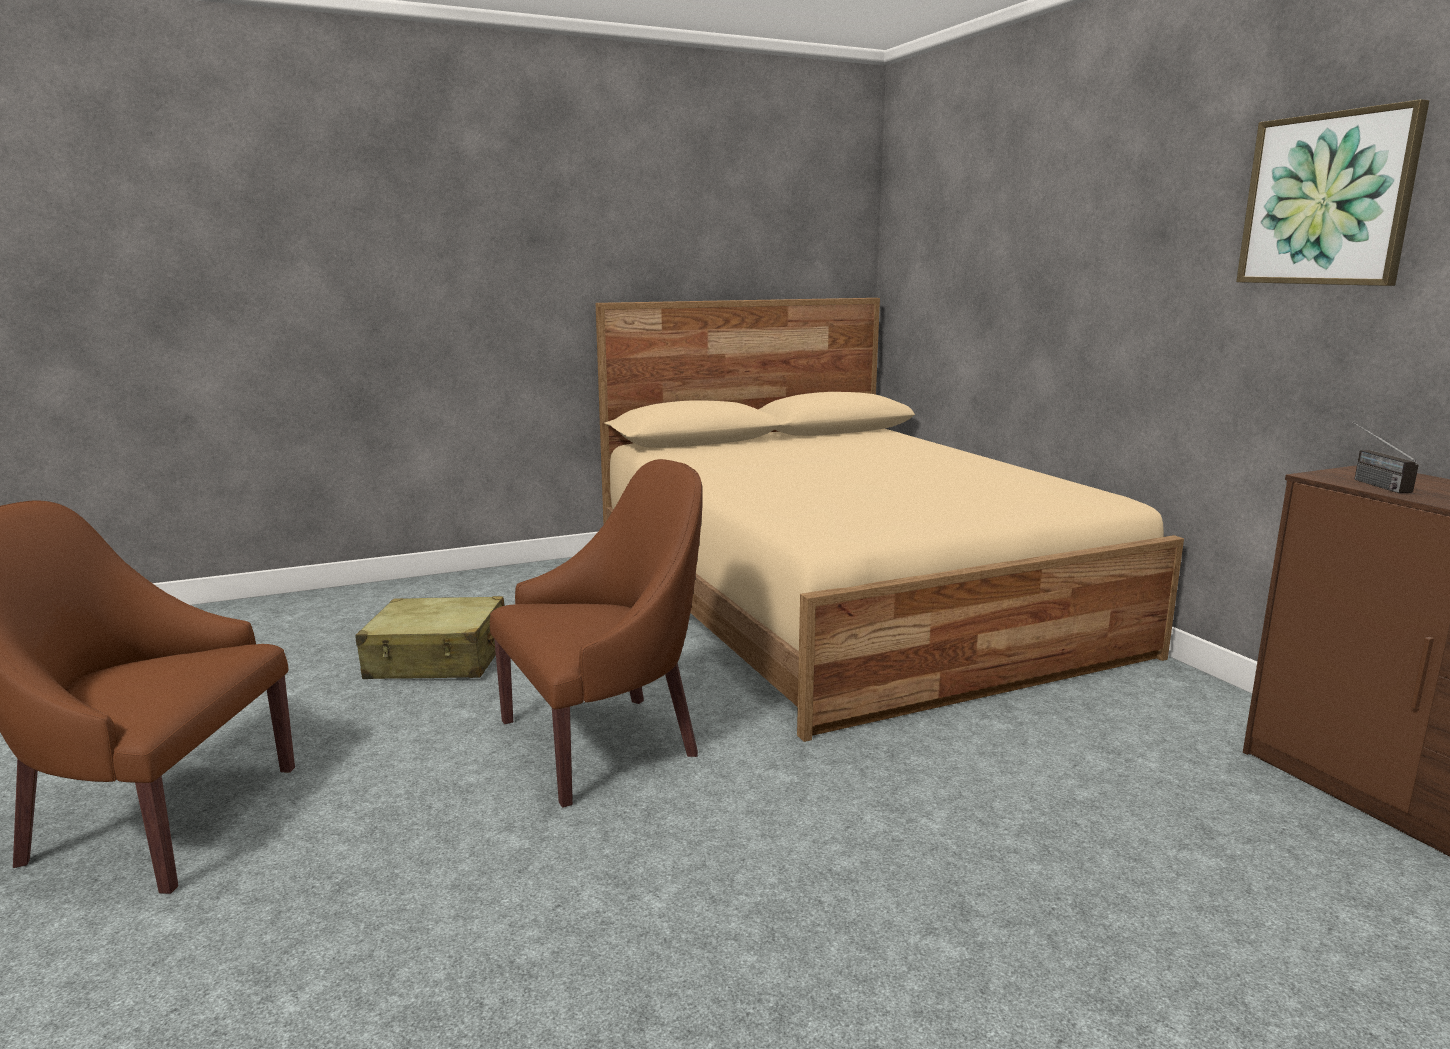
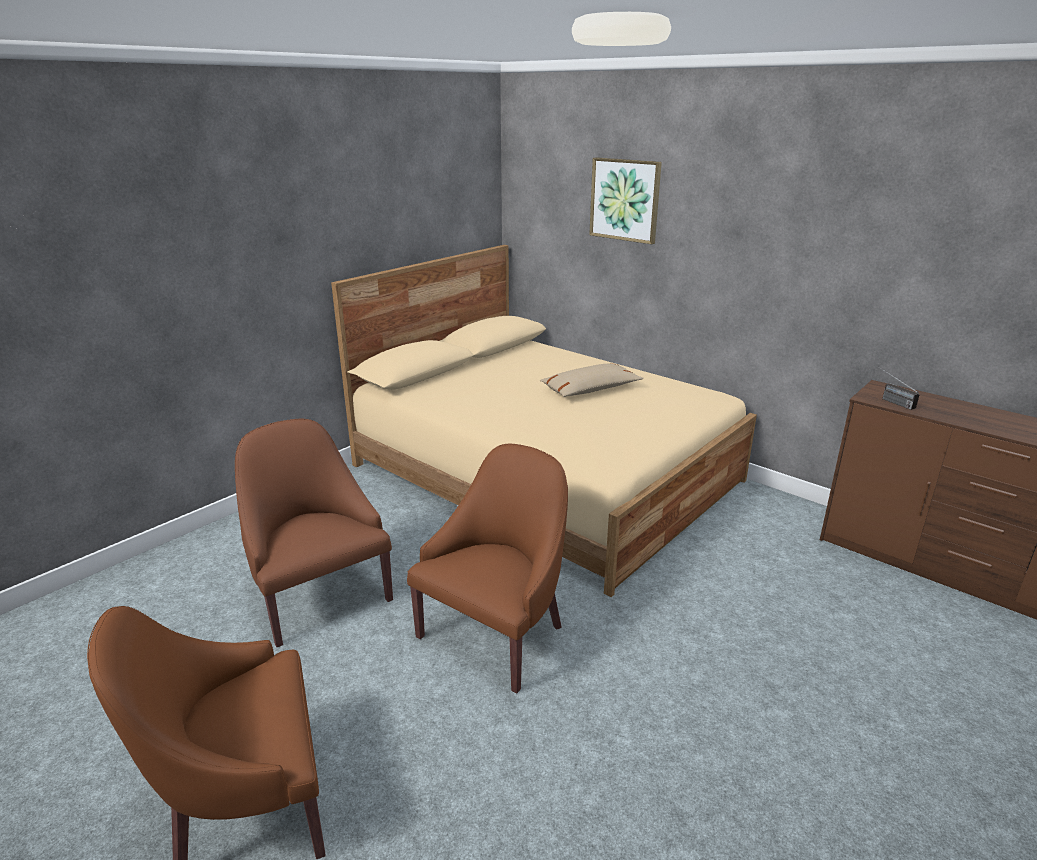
camera: 25 degrees left, 10 degrees up
(438, 660) = (319, 596): beige suitcase -> brown armchair
(911, 472) = (590, 389): none -> beige pillow
(1327, 200) = (848, 231): picture -> picture (625, 200)

